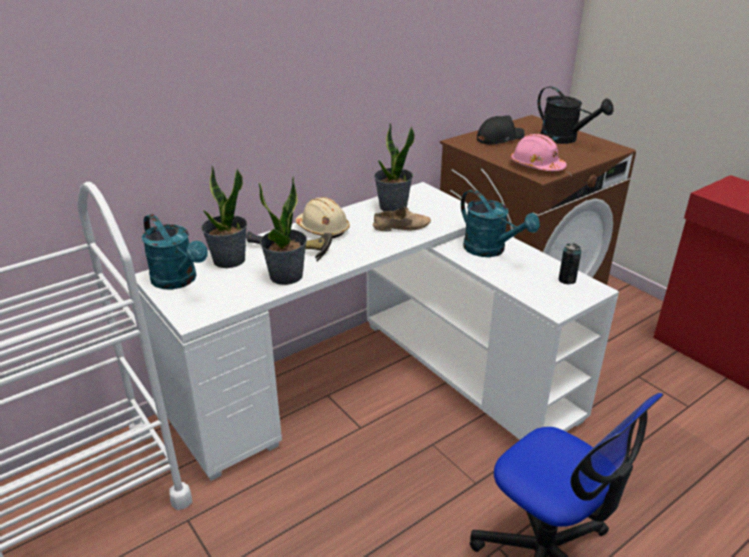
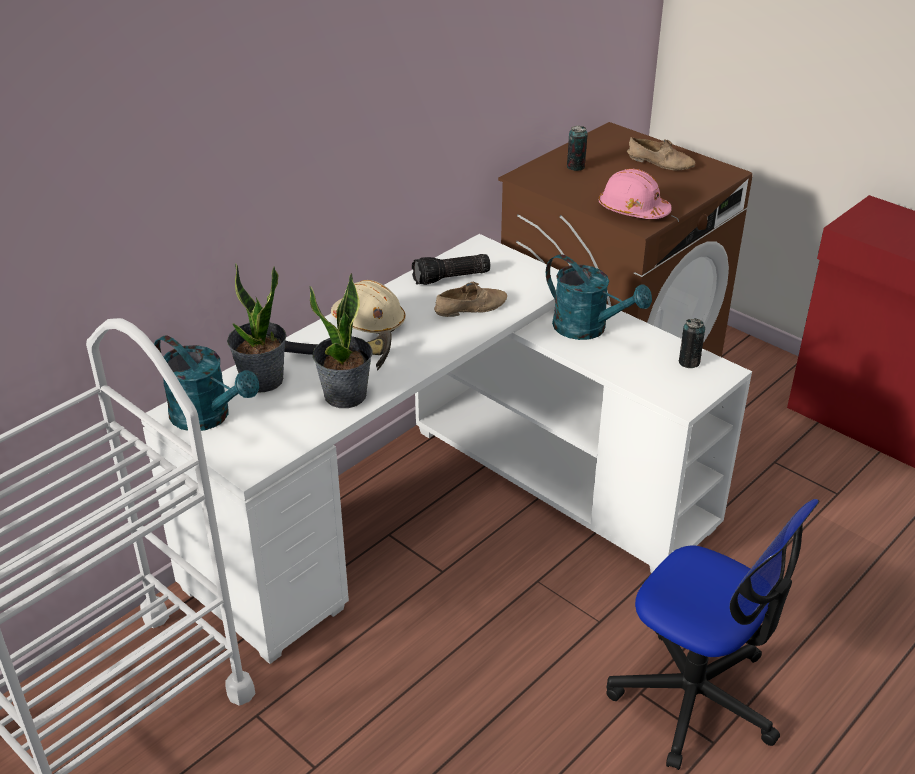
camera: 10 degrees left, 5 degrees up
(393, 207) = (451, 278): potted plant -> flashlight
(499, 138) = (575, 167): black cap -> can
(565, 139) = (660, 162): black watering can -> beige shoe

